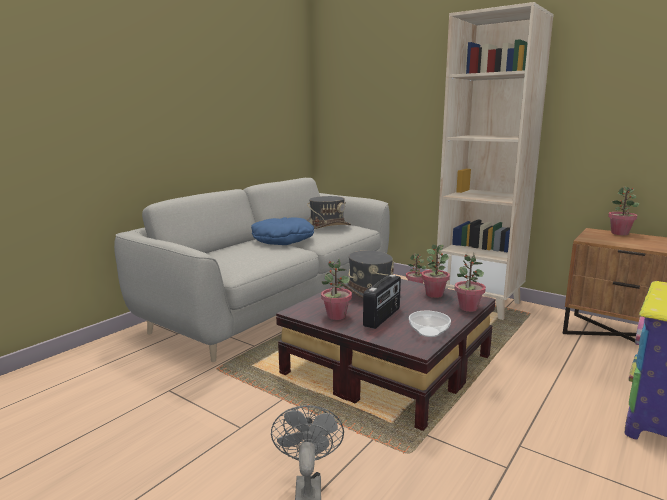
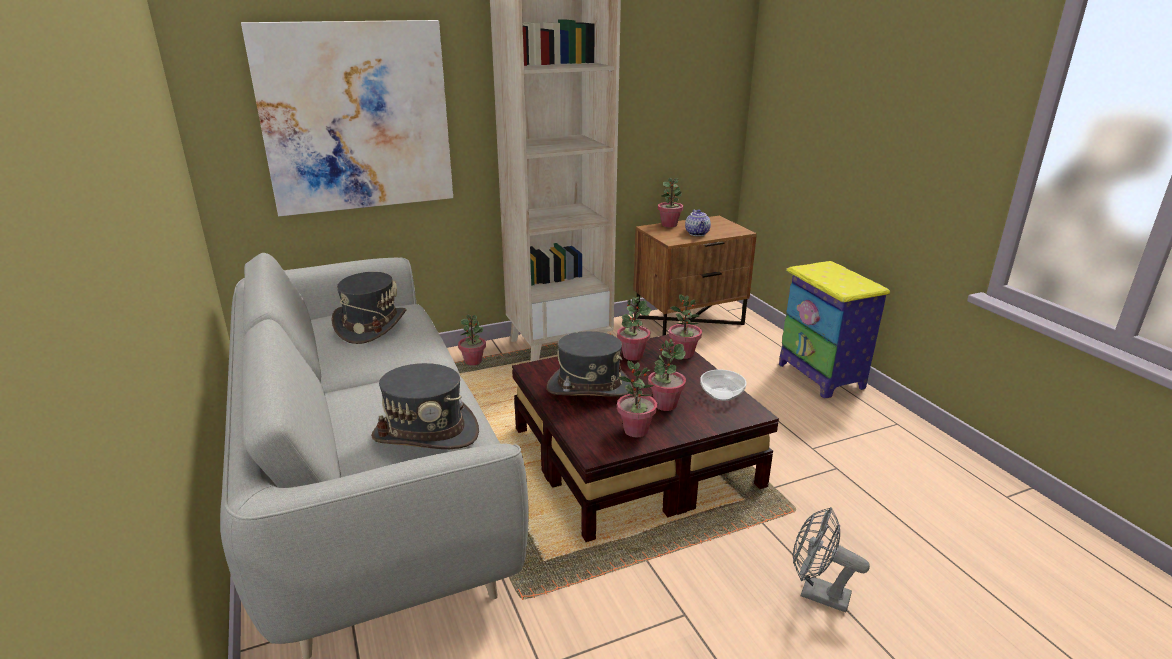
camera: 60 degrees left, 10 degrees up
(236, 258) = (426, 433): none -> grey hat
(282, 240) = (375, 376): blue pillow -> none
(382, 317) = (665, 404): radio -> potted plant
(386, 113) = (357, 118): none -> picture
(628, 242) = (697, 233): none -> teapot

